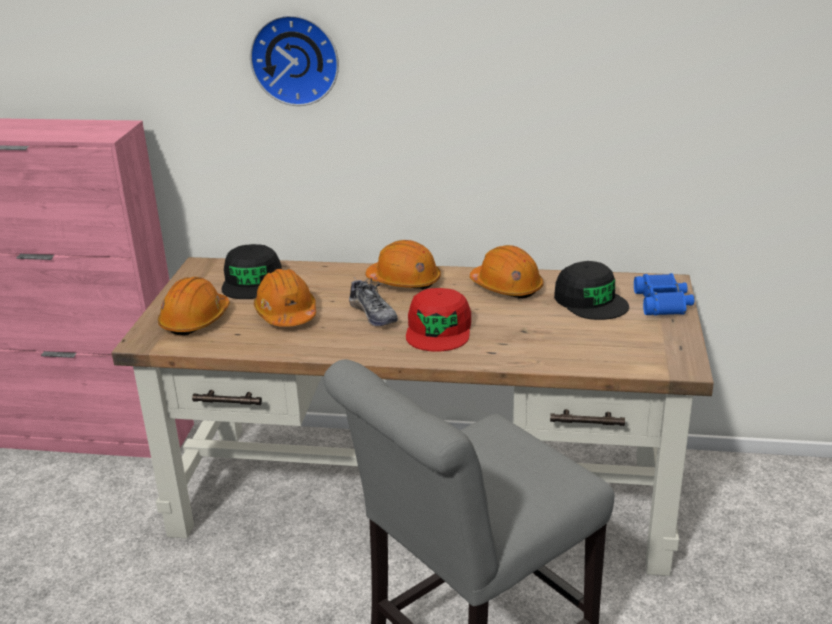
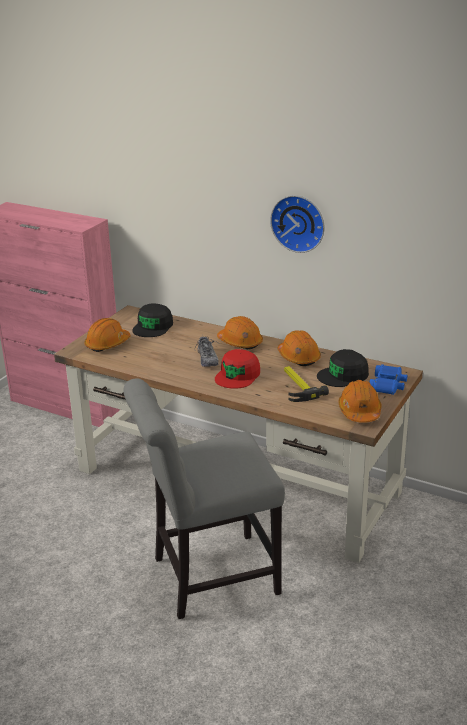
camera: 20 degrees right, 0 degrees up
(286, 313) = (159, 349): orange hard hat -> orange hard hat (359, 411)
(296, 59) = (192, 195): wall clock -> wall clock (299, 222)
(539, 329) = (297, 386): none -> hammer
(590, 301) = (343, 375): black cap -> black cap turned 75 degrees clockwise

